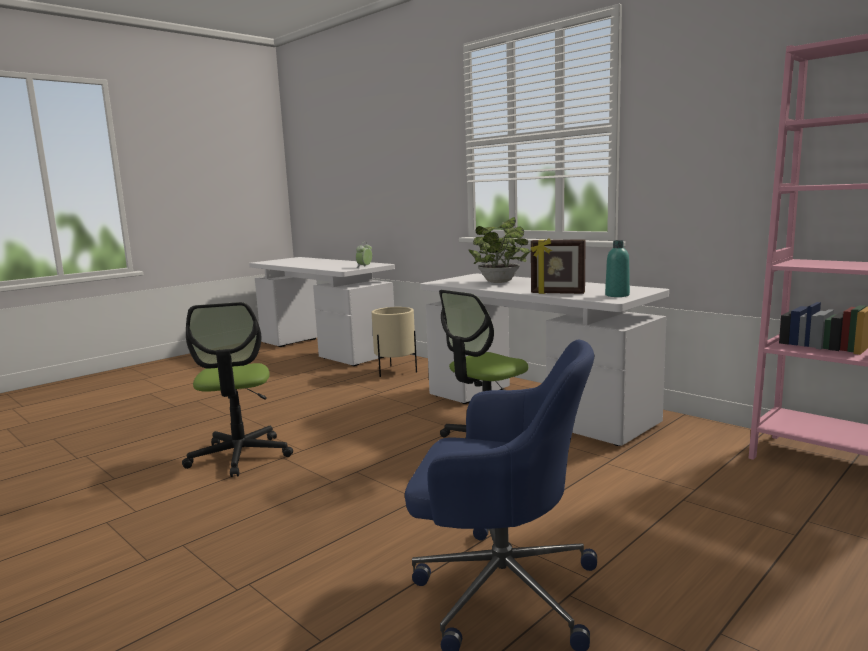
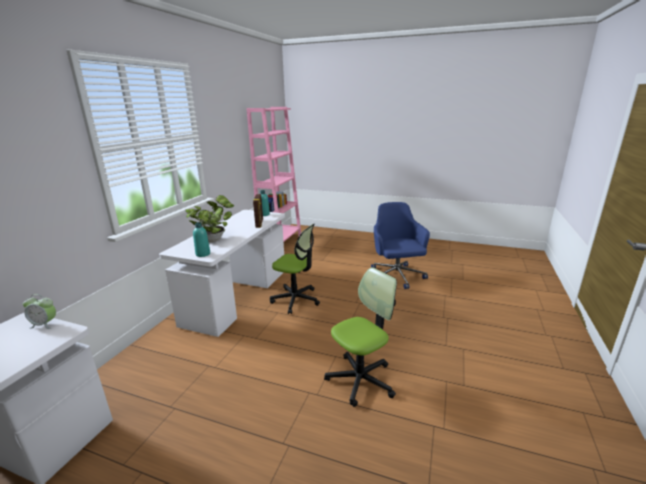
camera: 115 degrees left, 10 degrees up
(395, 371) = (142, 379): beige planter -> none
(449, 281) = (203, 254): none -> turquoise bottle

